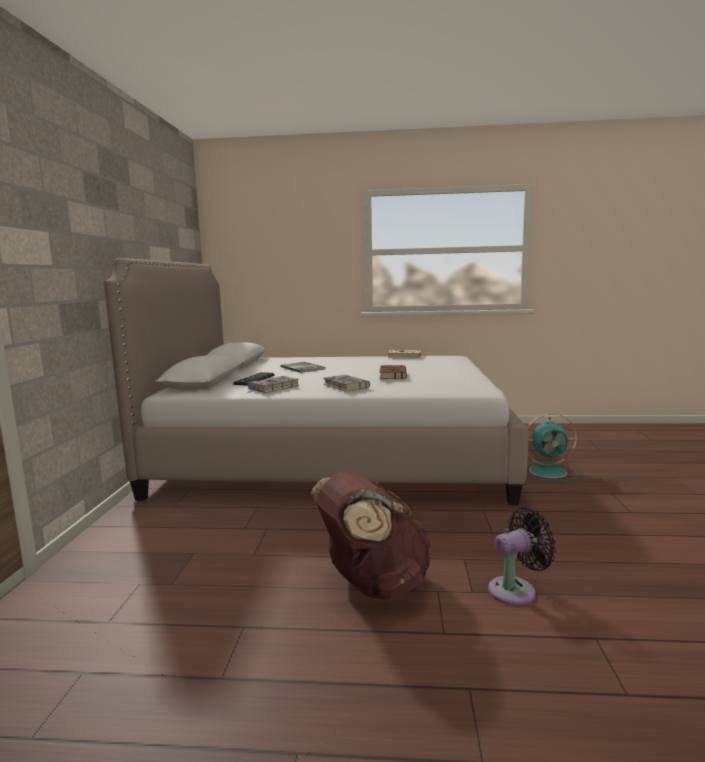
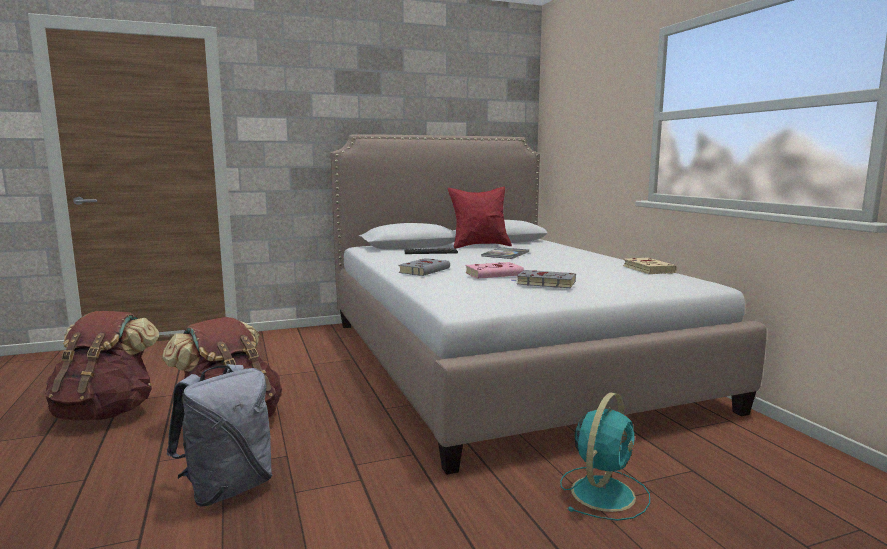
camera: 65 degrees right, 0 degrees up
(248, 369) = (479, 246): none -> red pillow
(259, 689) = (106, 412): none -> brown backpack
(273, 388) = (399, 259): grey book -> grey book (544, 283)
(392, 375) = (495, 274): brown book -> pink book
(516, 590) = (228, 488): black fan -> grey backpack
(549, 471) = (604, 492): turquoise fan -> turquoise fan turned 120 degrees counterclockwise

